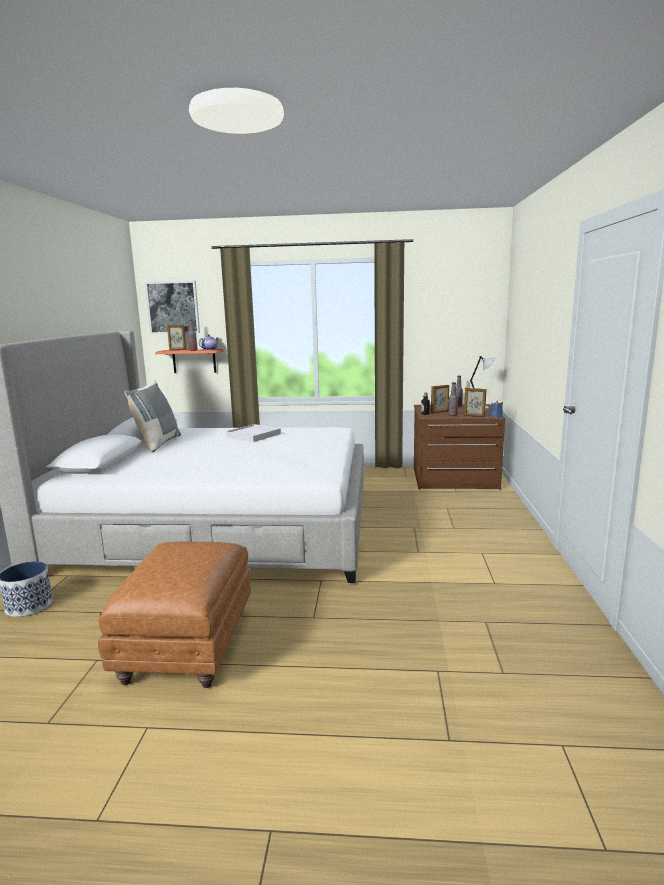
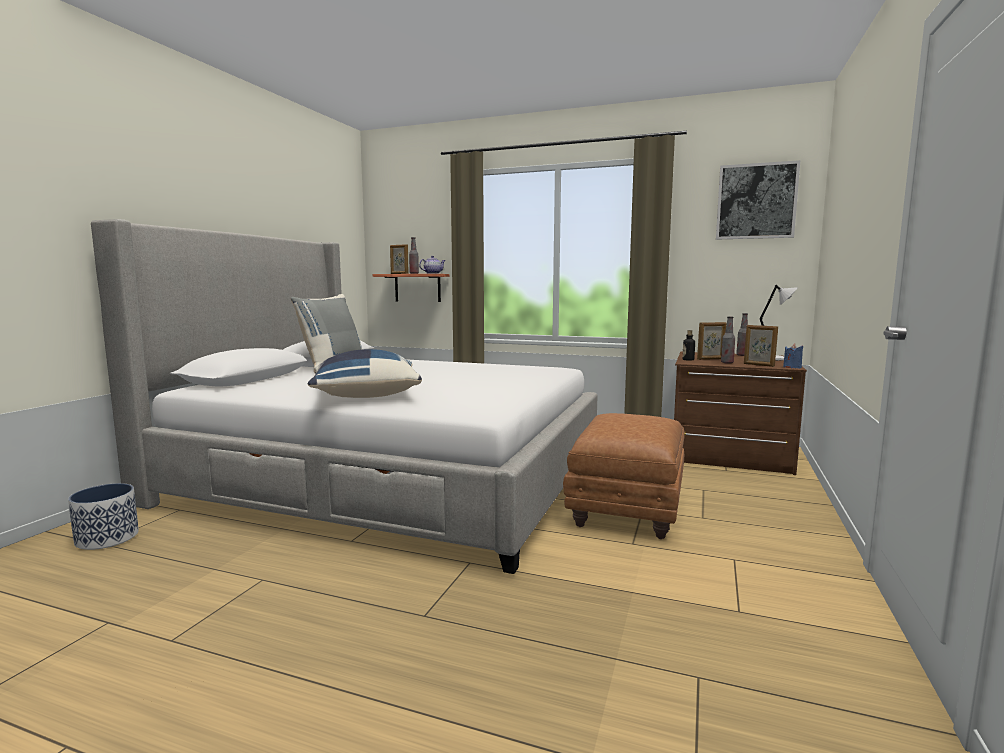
camera: 15 degrees right, 5 degrees down
(173, 307) = (399, 225): picture -> picture (756, 201)
(187, 645) = (228, 624): brown ottoman -> brown ottoman (626, 509)
(221, 471) = (365, 396): none -> blue pillow
(253, 435) = (449, 368): white tray -> none

